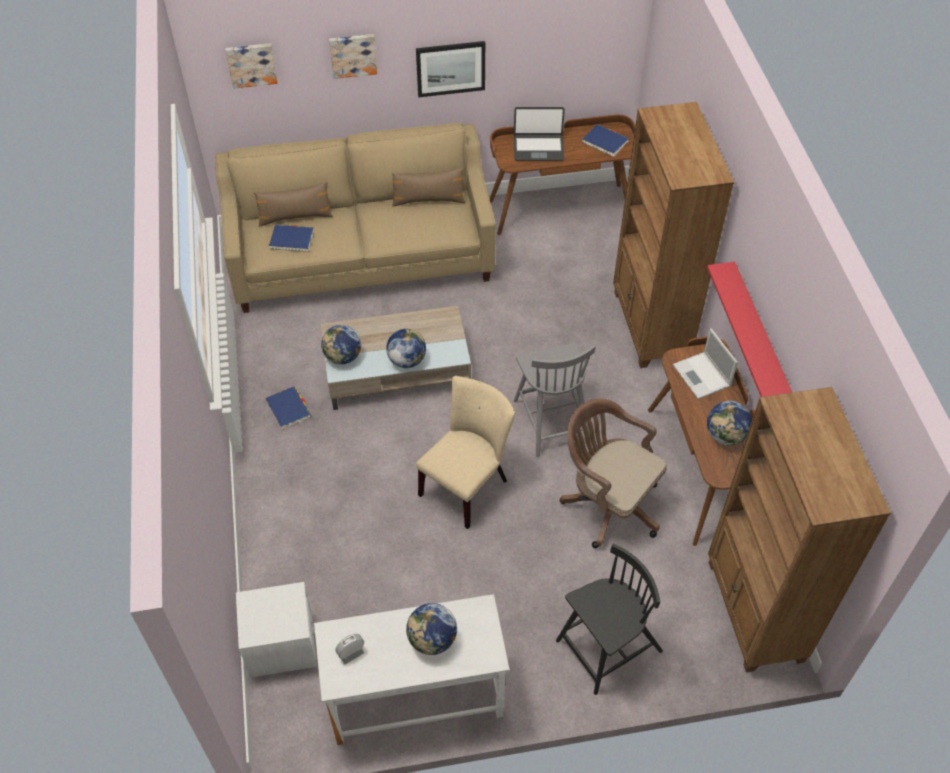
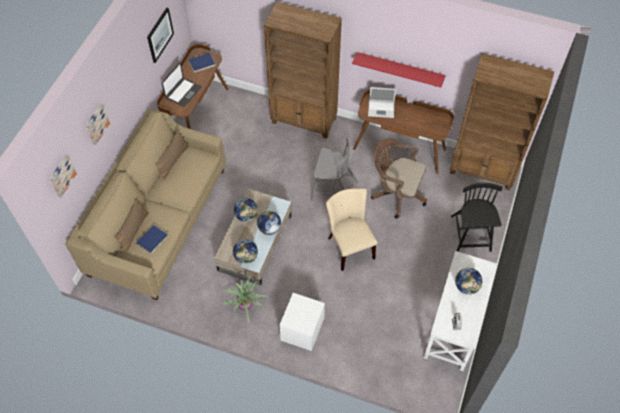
camera: 60 degrees left, 5 degrees up
(281, 645) = (394, 373): white nightstand -> white nightstand (302, 330)
(288, 409) = (245, 306): blue book -> potted plant
(450, 68) = (131, 89): picture -> picture (159, 35)
(607, 503) = (395, 194): brown office chair -> brown office chair turned 45 degrees clockwise
(725, 436) = (420, 119): globe -> globe (246, 216)

